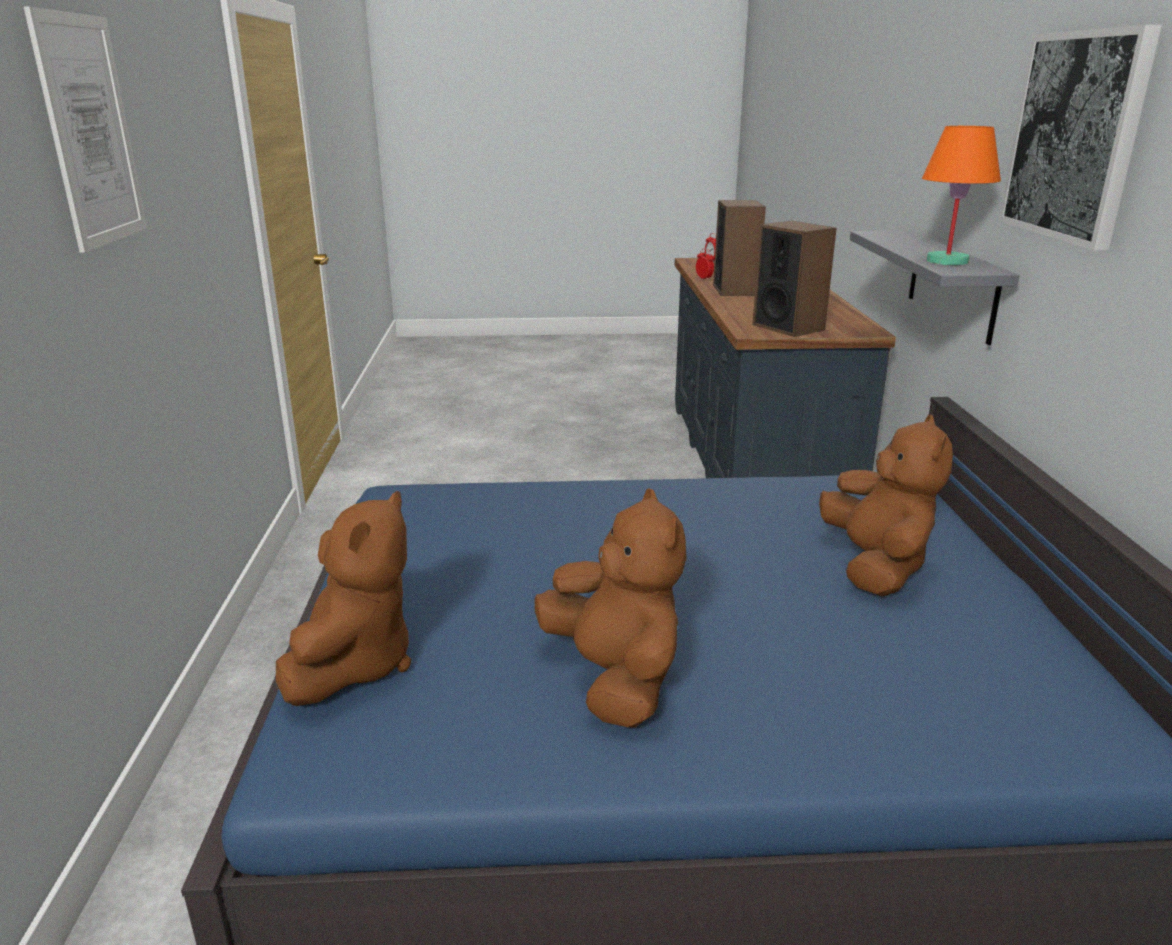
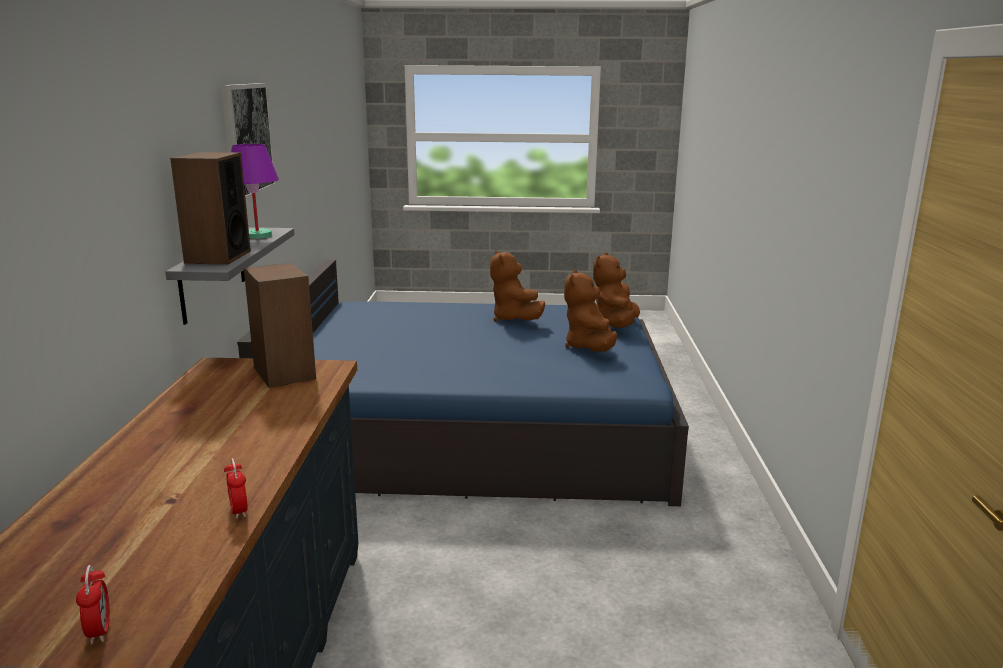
camera: 175 degrees left, 5 degrees down
(90, 131) = (788, 141): picture -> none
(735, 290) = (238, 459): speaker -> speaker (217, 257)
(875, 566) = (372, 343): brown plush toy -> brown plush toy (589, 348)
(947, 261) = (257, 236): orange table lamp -> purple table lamp

